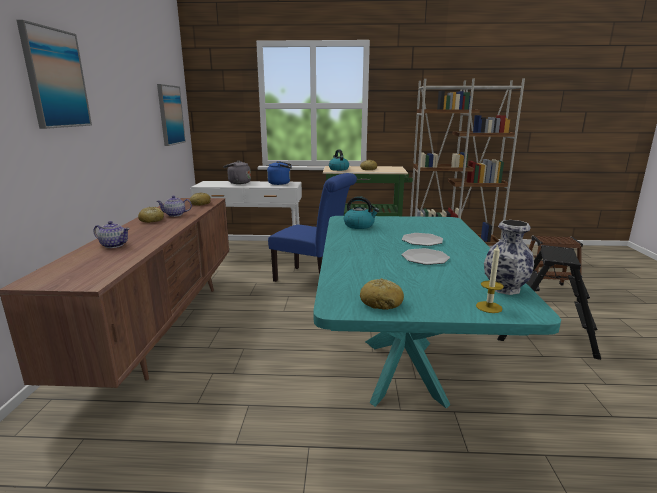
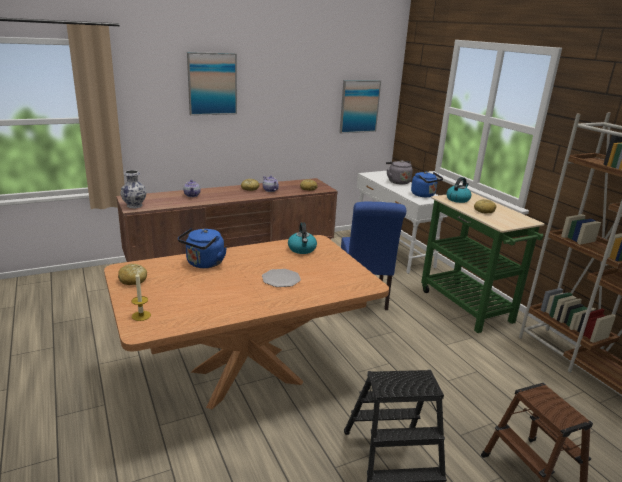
camera: 60 degrees right, 5 degrees up
(361, 263) = (204, 264): none -> blue kettle
(402, 370) = (246, 376): turquoise dining table -> brown dining table
(425, 258) = (233, 285): plate -> none
(505, 289) = (181, 321): vase -> vase (134, 205)

